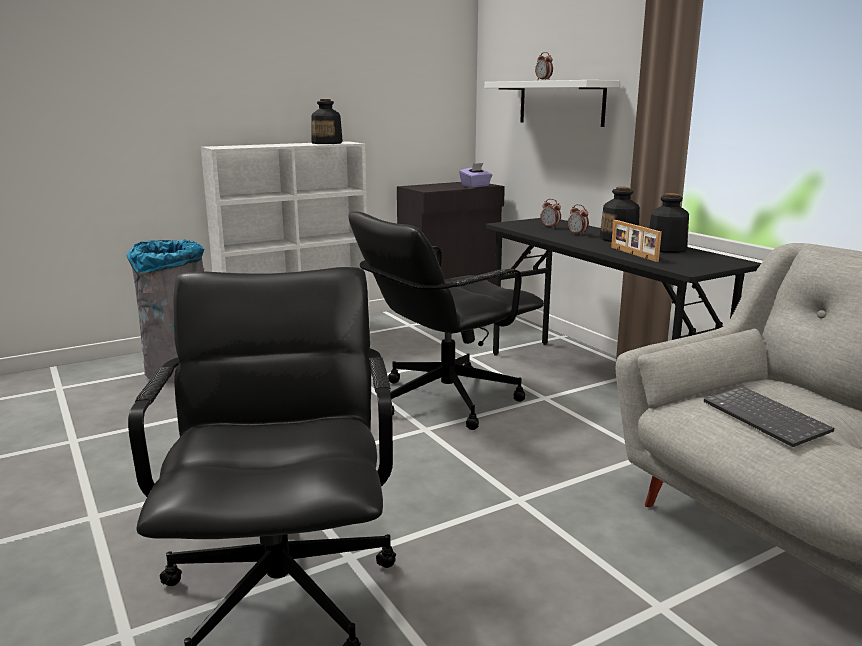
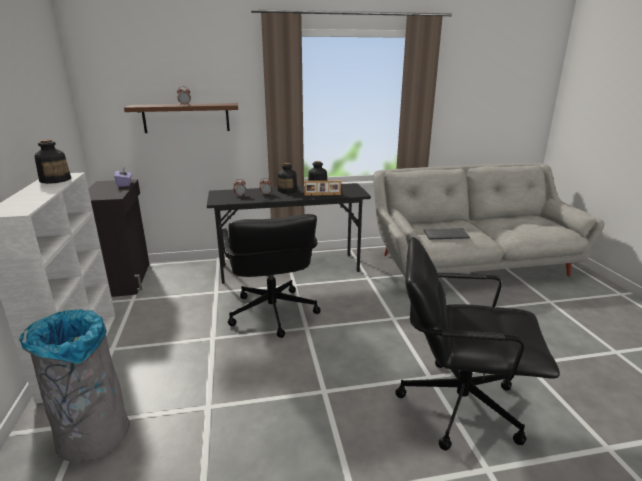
camera: 70 degrees left, 5 degrees up
(561, 103) = (186, 118): white shelf -> brown shelf

